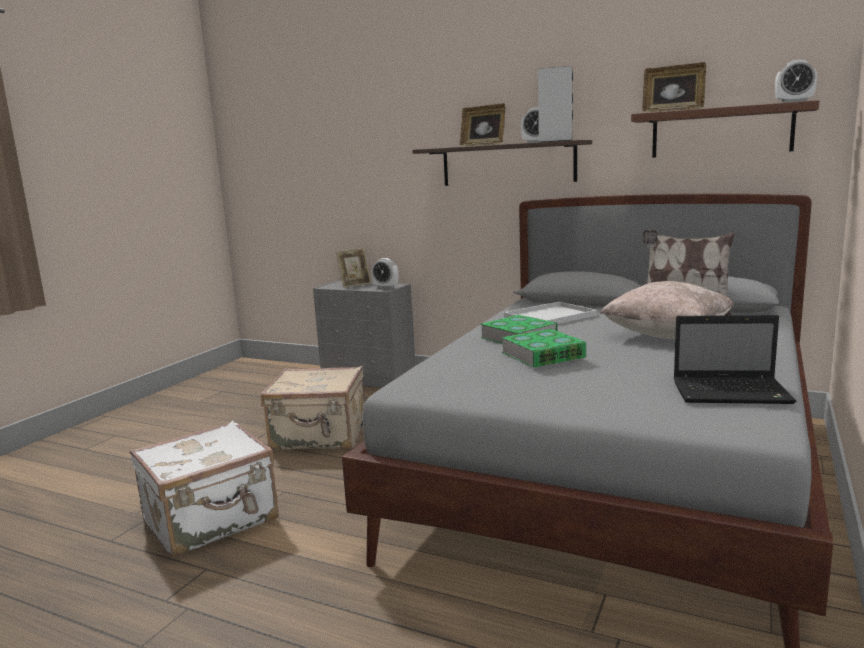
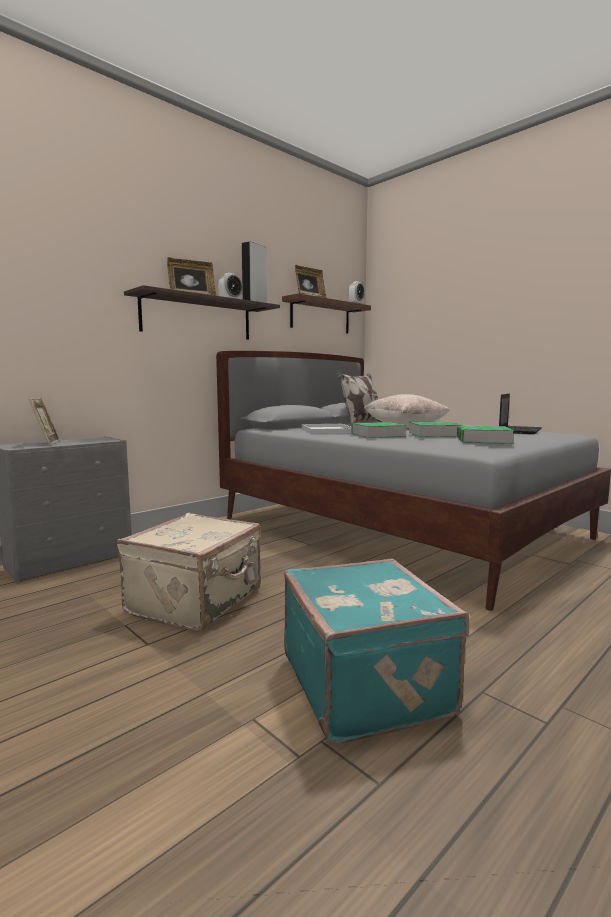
camera: 70 degrees left, 5 degrees down
(212, 521) = (367, 684): white suitcase -> turquoise suitcase
(386, 287) = (101, 439): alarm clock -> none
(497, 378) = (483, 440): none -> book

